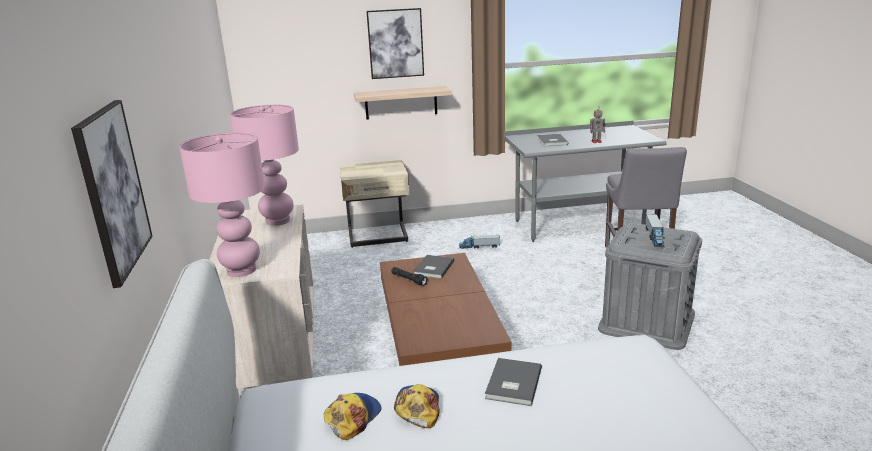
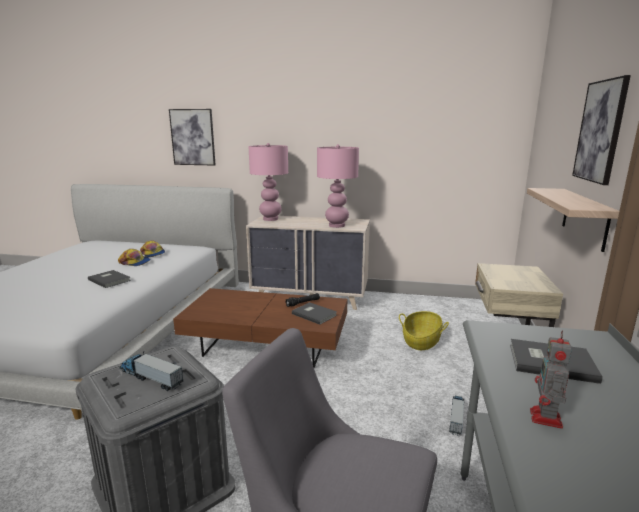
camera: 110 degrees right, 5 degrees down
(373, 267) = (421, 341): none -> basket

